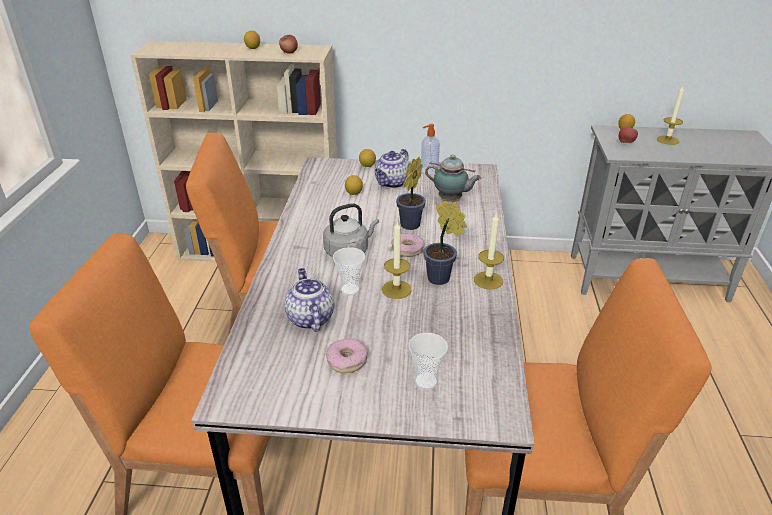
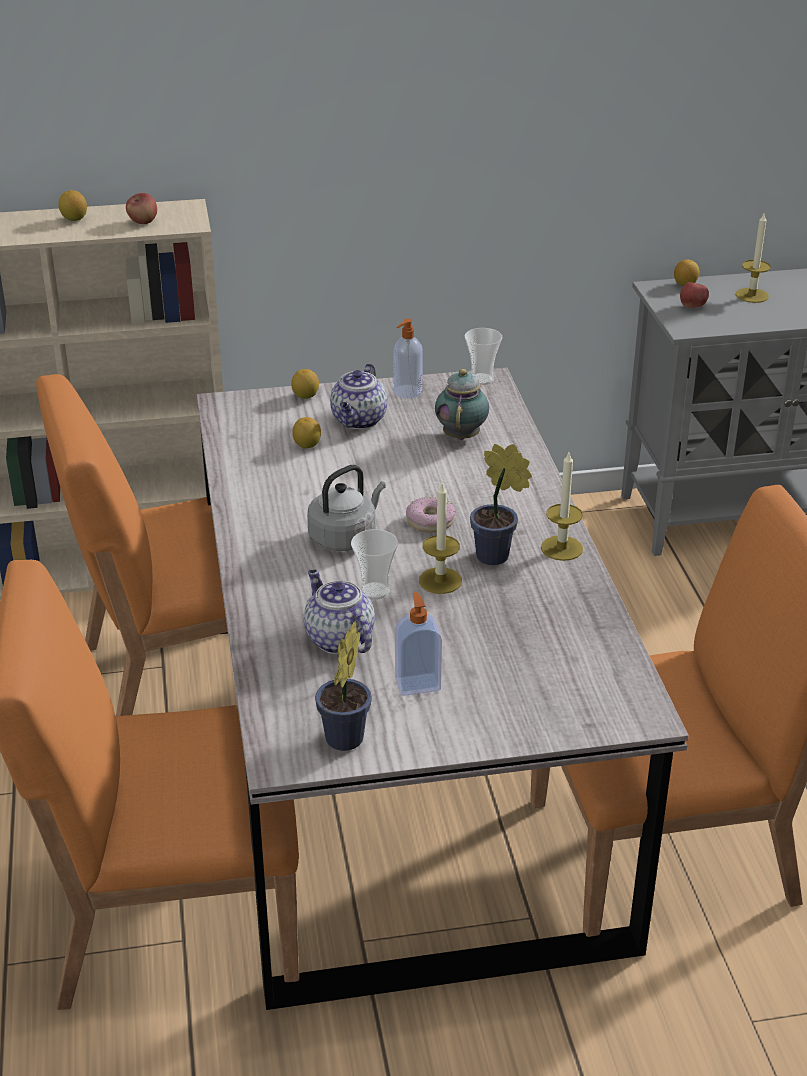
camera: 15 degrees left, 0 degrees up
(347, 360) = (417, 683): donut -> soap dispenser
(408, 226) = (416, 486): potted plant -> potted plant (342, 742)
(426, 381) = (531, 690): cup -> cup (482, 379)
(451, 199) = (462, 435): teapot -> teapot turned 90 degrees counterclockwise

